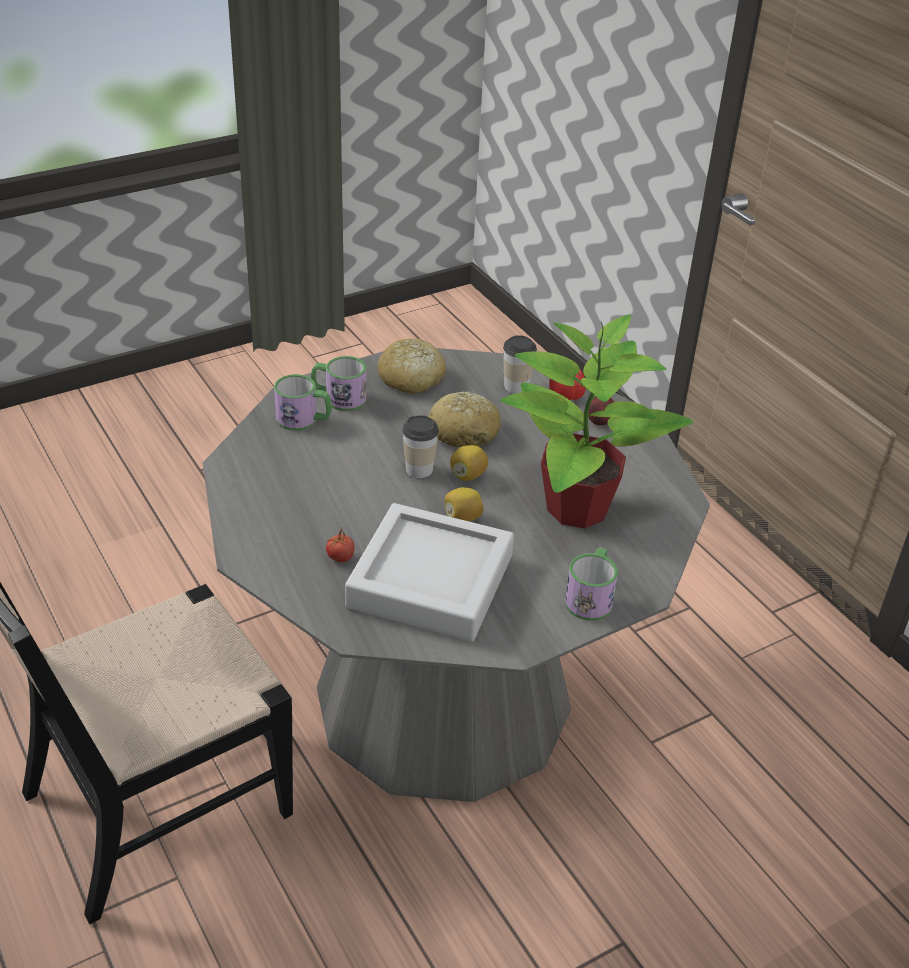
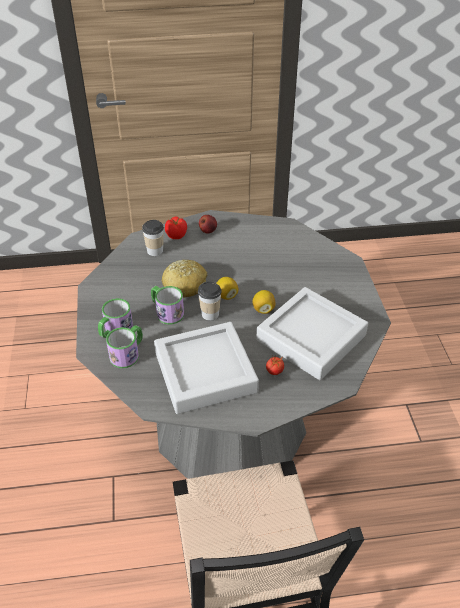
camera: 65 degrees left, 5 degrees up
(305, 493) = (205, 372): none -> grey tray
(411, 378) = (117, 291): bread -> none
(575, 508) = (275, 264): potted plant -> none
(591, 597) = (346, 281): mug -> mug (166, 312)

